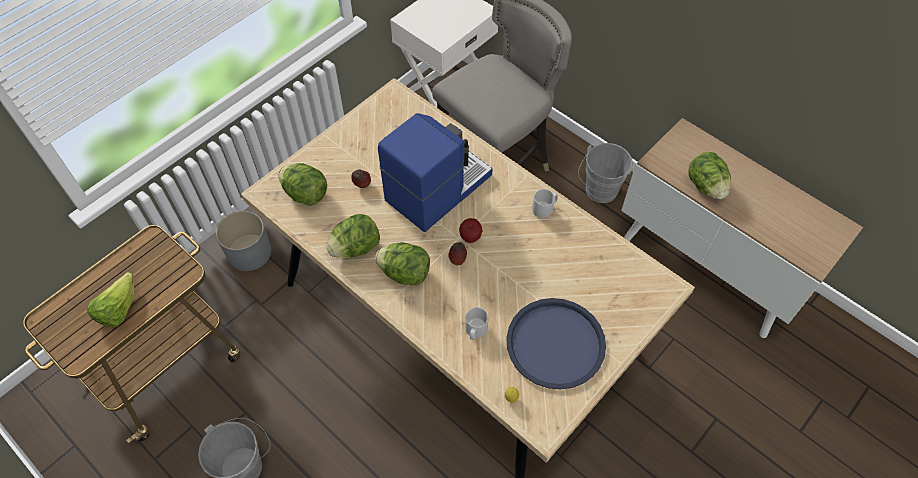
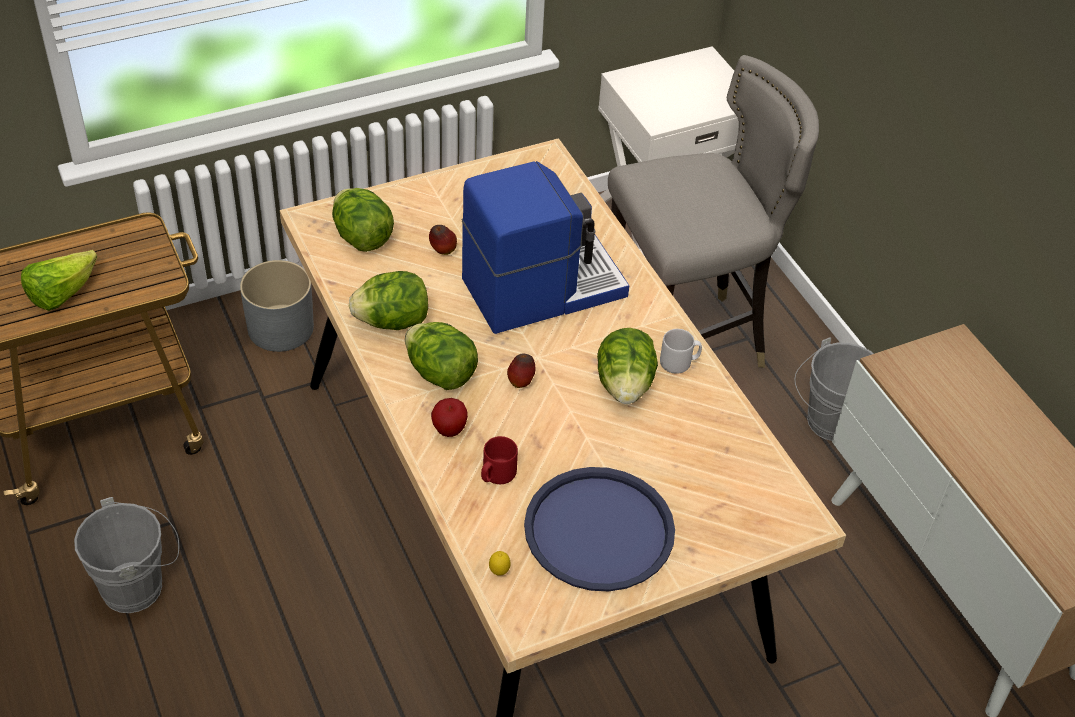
camera: 20 degrees right, 10 degrees down
(470, 238) = (553, 362): apple -> apple (449, 430)
(475, 331) = (496, 474): grey mug -> red mug
(705, 186) = (949, 423): lettuce -> lettuce (624, 385)

